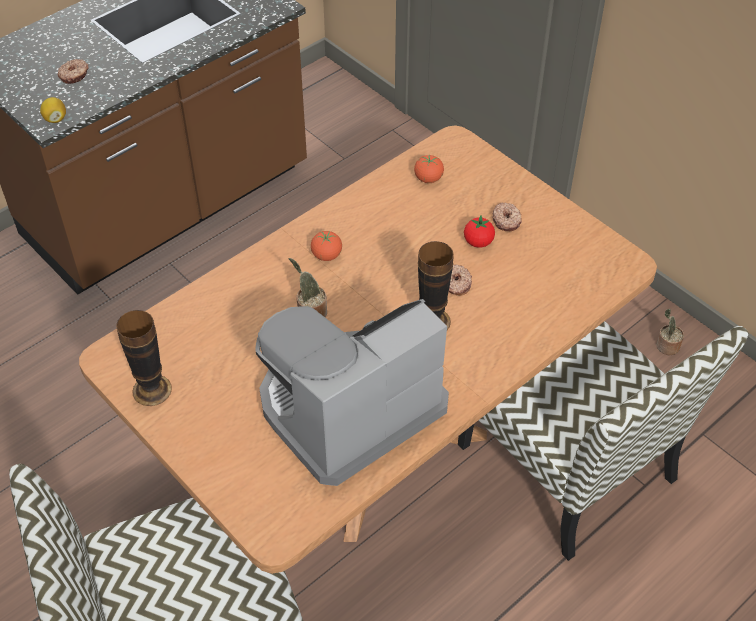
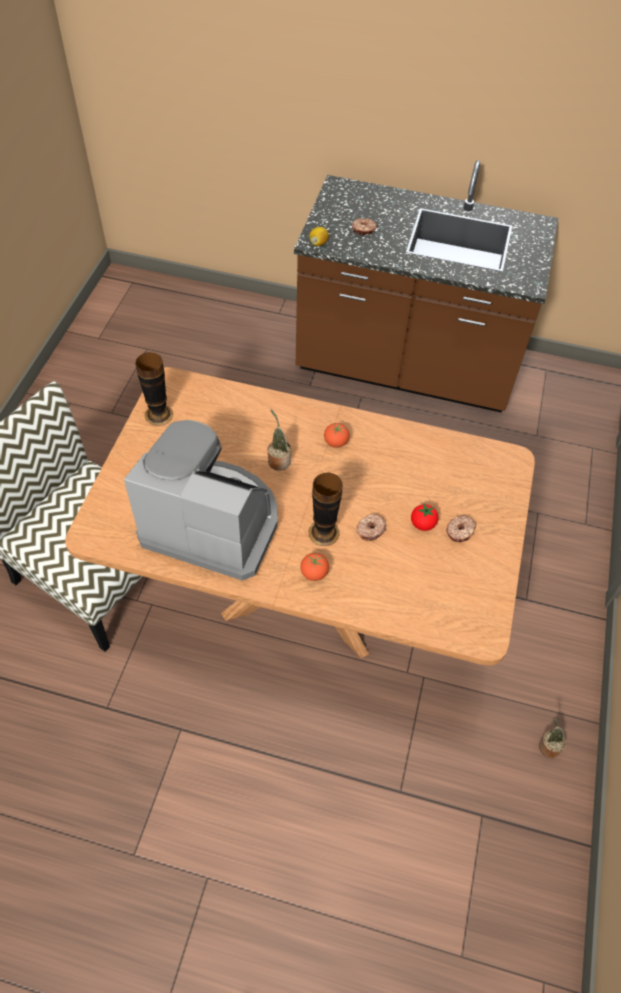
camera: 55 degrees right, 5 degrees up
(428, 179) = (459, 462): tomato -> tomato (314, 573)
(569, 464) = (380, 726): chair -> none

